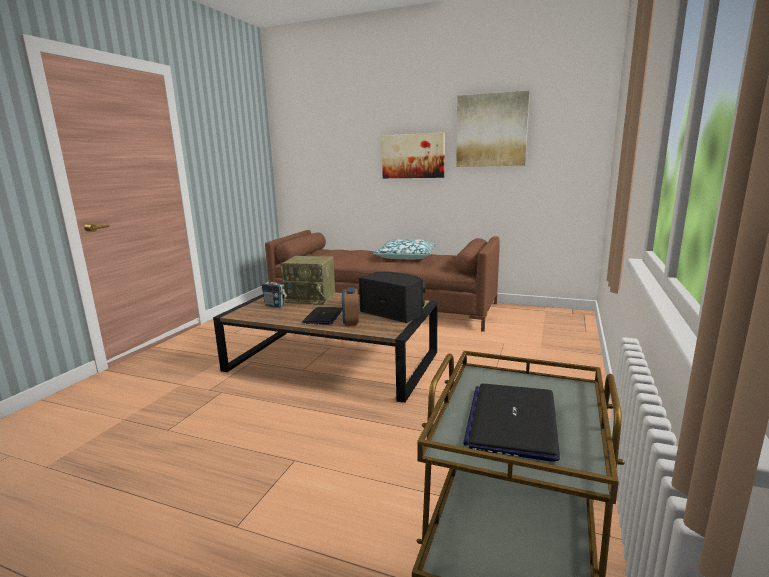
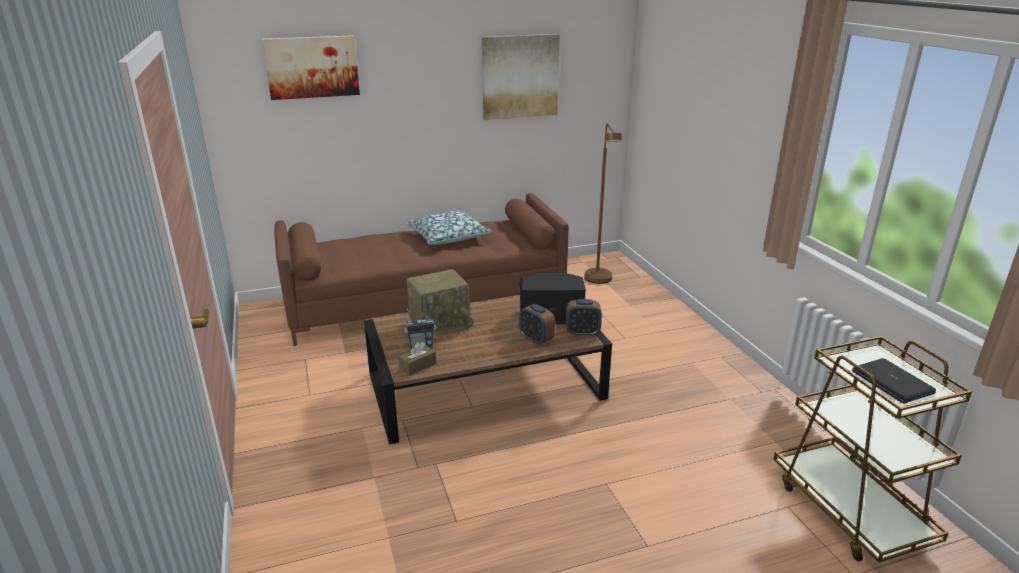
camera: 40 degrees left, 10 degrees up
(250, 314) = (418, 366): none -> brown tissue box
(323, 317) = (500, 342): laptop -> none
(394, 327) = (582, 333): none -> alarm clock
(413, 156) = (429, 109): picture -> picture (312, 67)
(538, 325) = (599, 281): none -> brown floor lamp

